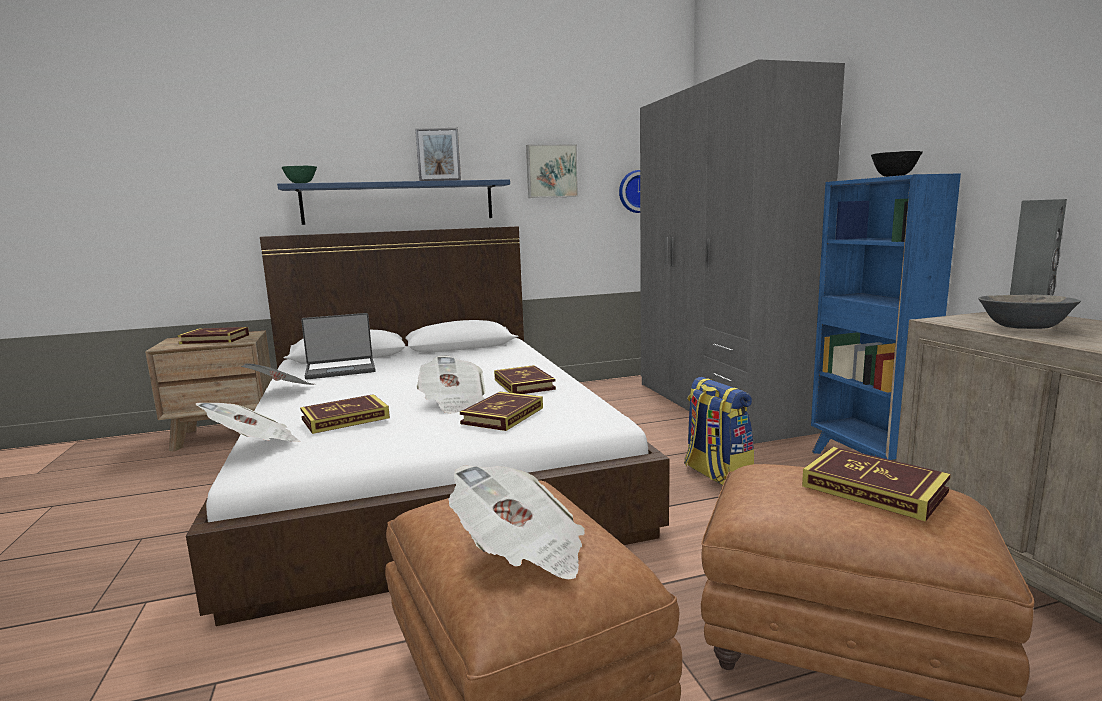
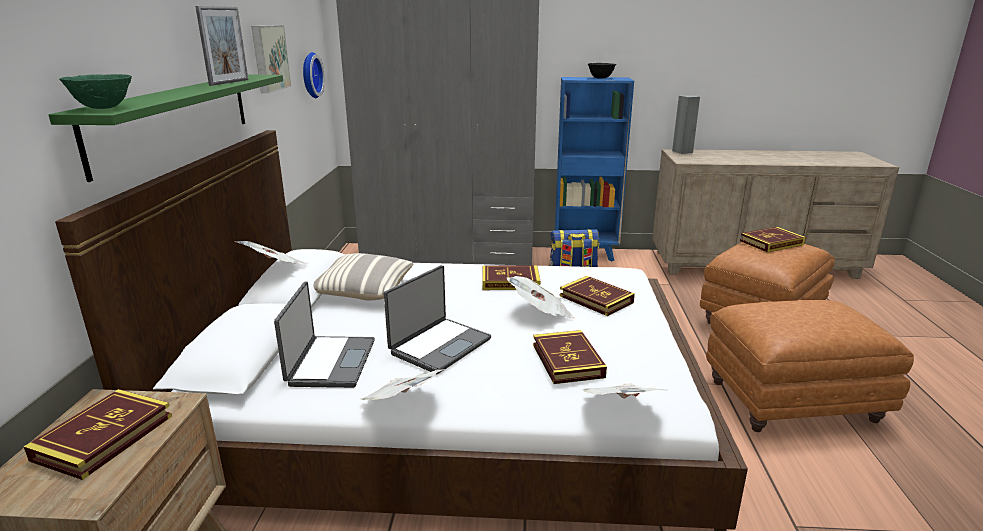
camera: 70 degrees left, 10 degrees up
(371, 385) = (439, 346): none -> laptop
(399, 202) = (176, 118): blue shelf -> green shelf
(464, 356) = (363, 291): none -> pillow
(522, 552) = (841, 317): newspaper -> newspaper (275, 268)
(1025, 327) = (711, 158): grey bowl -> none

